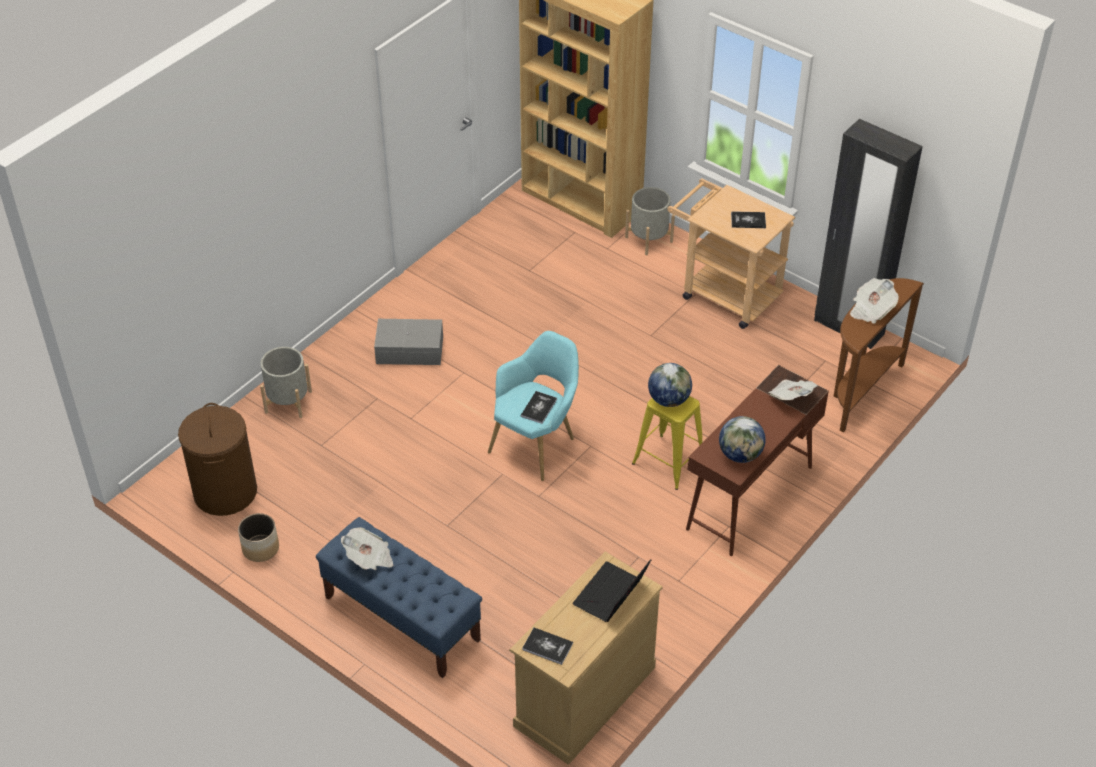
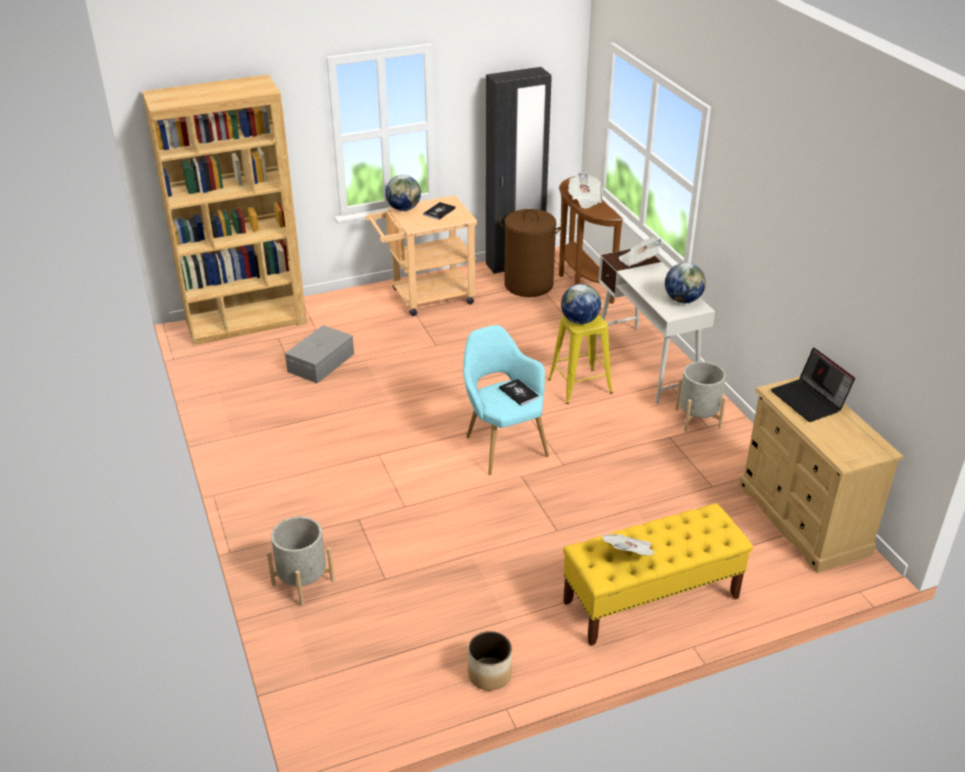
camera: 60 degrees left, 10 degrees down
(225, 492) = (386, 676): brown laundry basket -> brown laundry basket (528, 285)
(401, 618) = (650, 600): blue bench -> yellow bench
(410, 351) = (318, 476): grey storage box -> grey storage box (322, 363)
(547, 646) = (851, 451): book -> none
(649, 239) = (329, 308): grey planter -> grey planter (697, 418)
(731, 196) = (404, 209): none -> globe
(749, 498) = (646, 364): brown desk -> white desk

